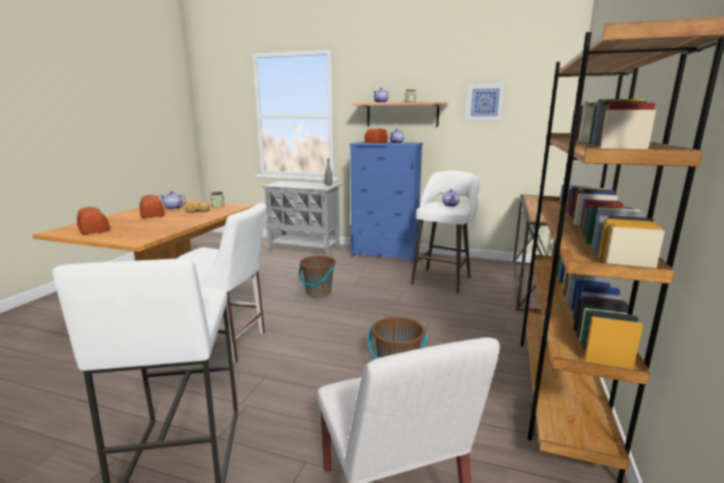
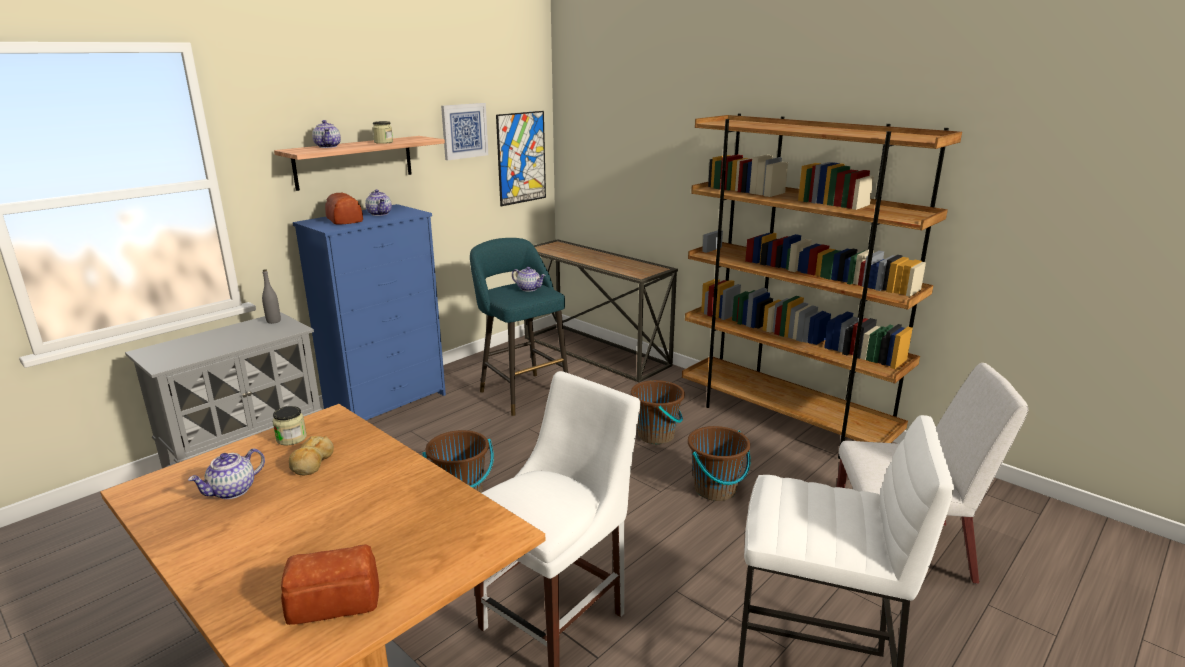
camera: 65 degrees left, 5 degrees up
(153, 214) = (267, 518): bread -> none
(442, 279) = (522, 392): white stool -> turquoise stool
(446, 332) = (656, 435): none -> brown bucket
(536, 126) = (521, 158): none -> picture

